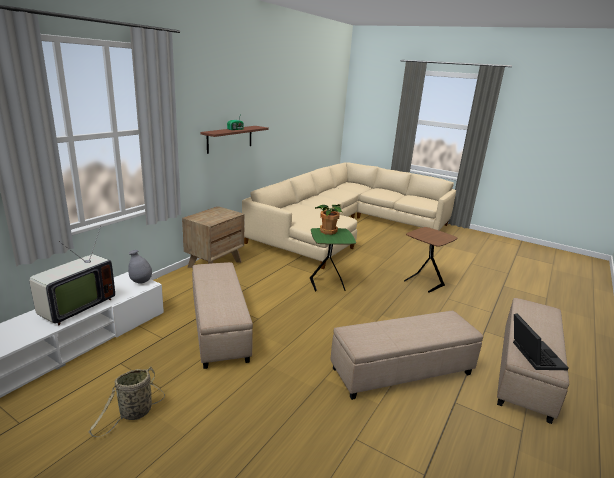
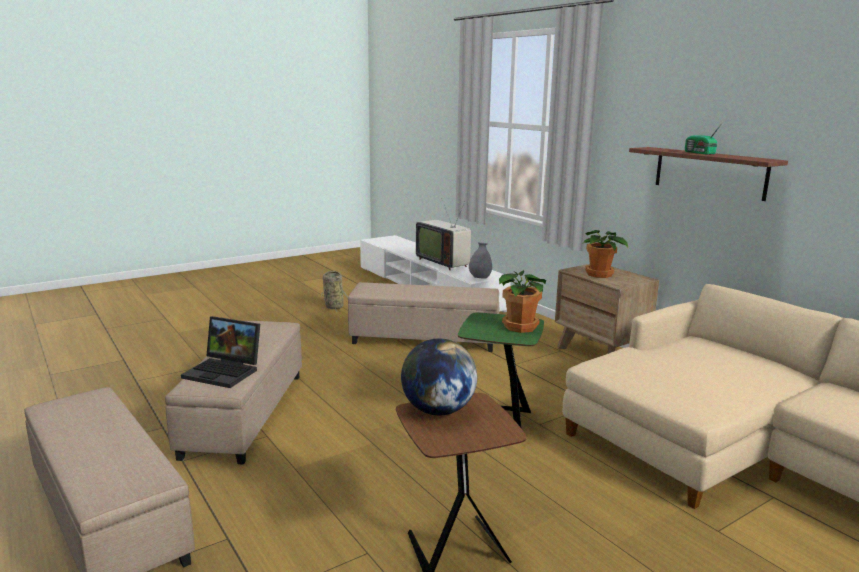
camera: 115 degrees right, 5 degrees down
(216, 217) = (600, 274): none -> potted plant
(430, 238) = (438, 411): none -> globe
(533, 355) = (84, 407): laptop -> laptop (225, 372)

